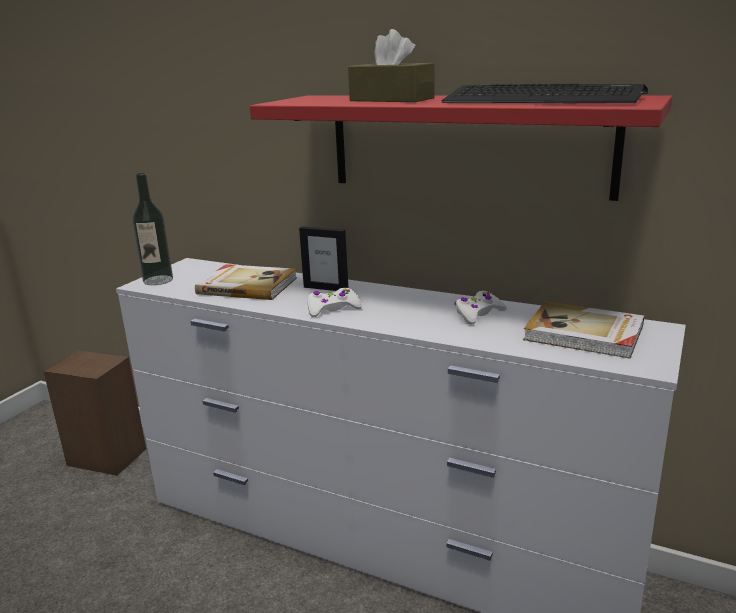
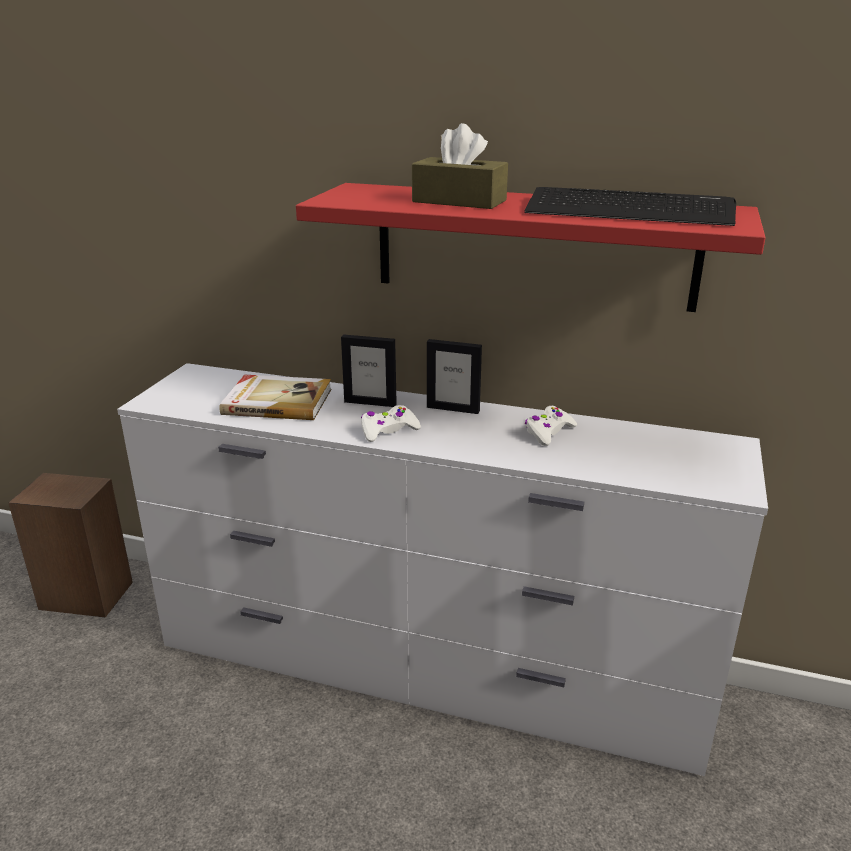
camera: 10 degrees left, 5 degrees up
(158, 280) = (165, 396): bottle -> none
(397, 294) = (453, 409): none -> picture frame
(584, 333) = (664, 453): book -> none

